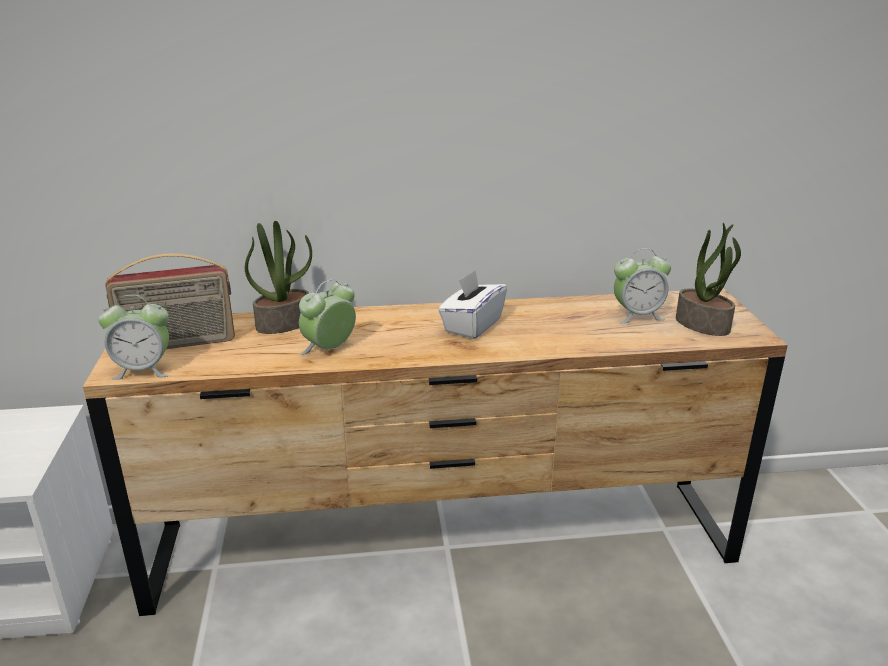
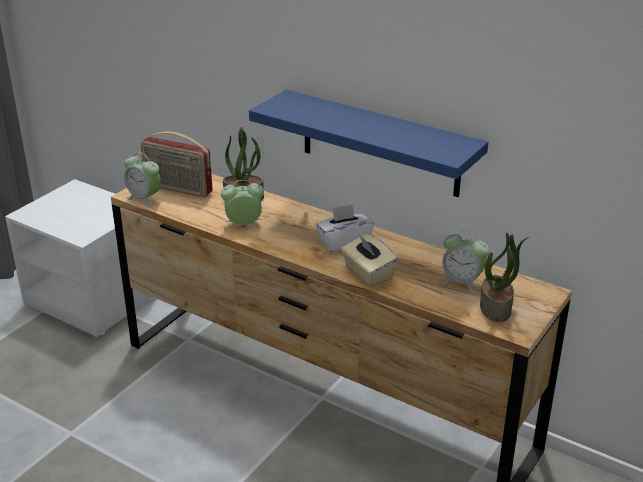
camera: 40 degrees right, 5 degrees up
(472, 188) = (380, 144): none -> blue shelf
(545, 343) = (368, 273): none -> beige tissue box

